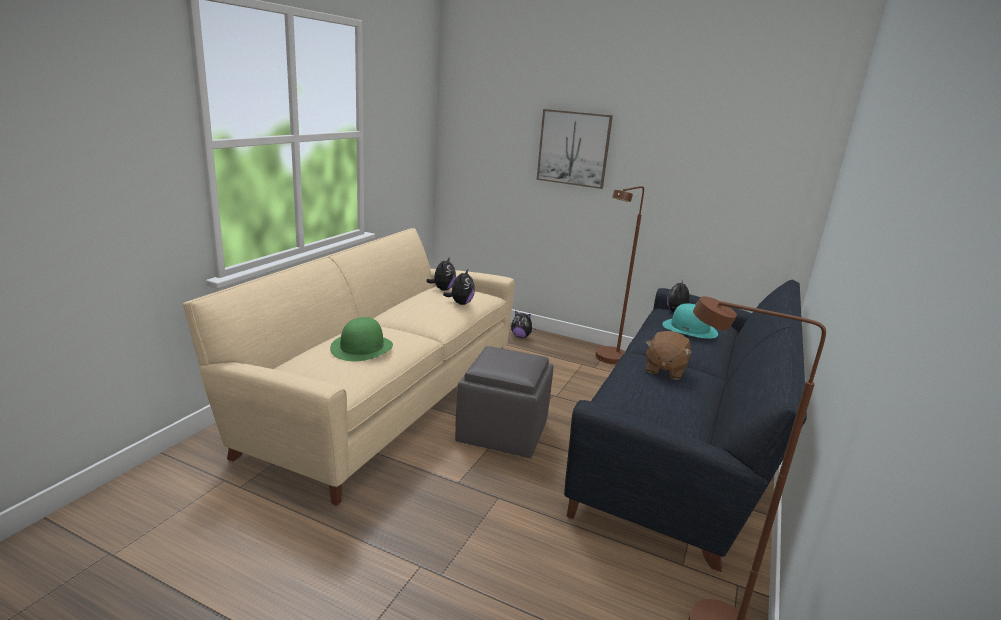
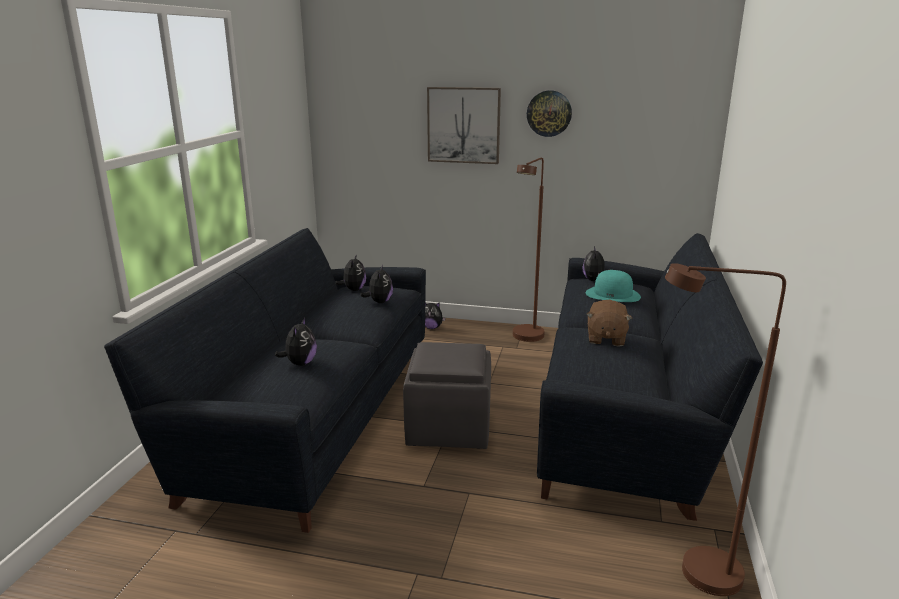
camera: 10 degrees left, 0 degrees up
(362, 347) = (300, 363): green hat -> plush toy
(382, 398) = (311, 415): beige sofa -> black sofa
(656, 144) = (549, 113): none -> wall clock

